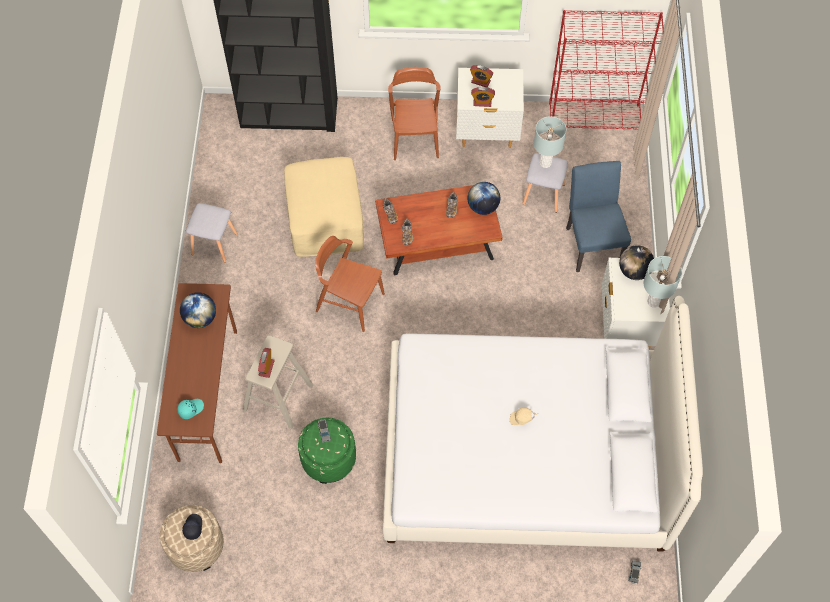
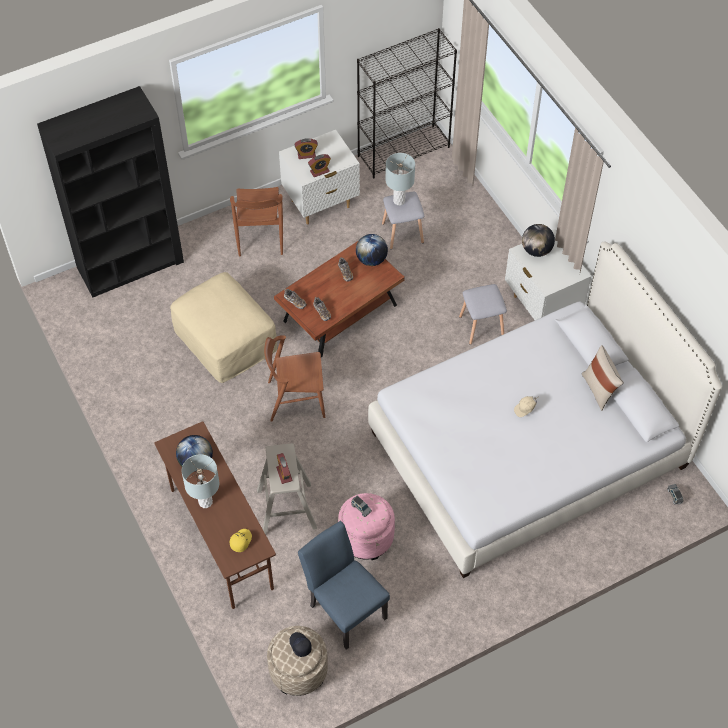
camera: 30 degrees left, 5 degrees down
(190, 409) = (240, 541): turquoise cap -> yellow cap
(214, 243) = (137, 407): grey stool -> grey stool (481, 326)
(328, 459) = (366, 537): green ottoman -> pink ottoman
(415, 138) = (260, 236): brown chair -> brown chair turned 150 degrees counterclockwise
(592, 242) = (469, 253): blue chair -> blue chair (344, 607)
(595, 117) = (404, 151): red bookcase -> black bookcase
(604, 436) = (599, 390): none -> beige pillow
(653, 301) = (567, 266): grey table lamp -> grey table lamp (205, 502)

